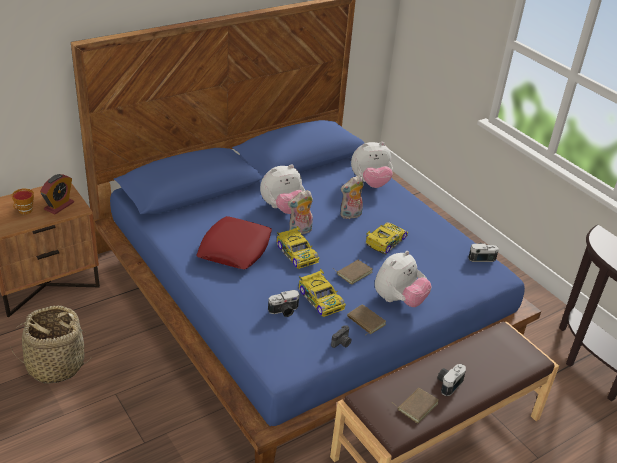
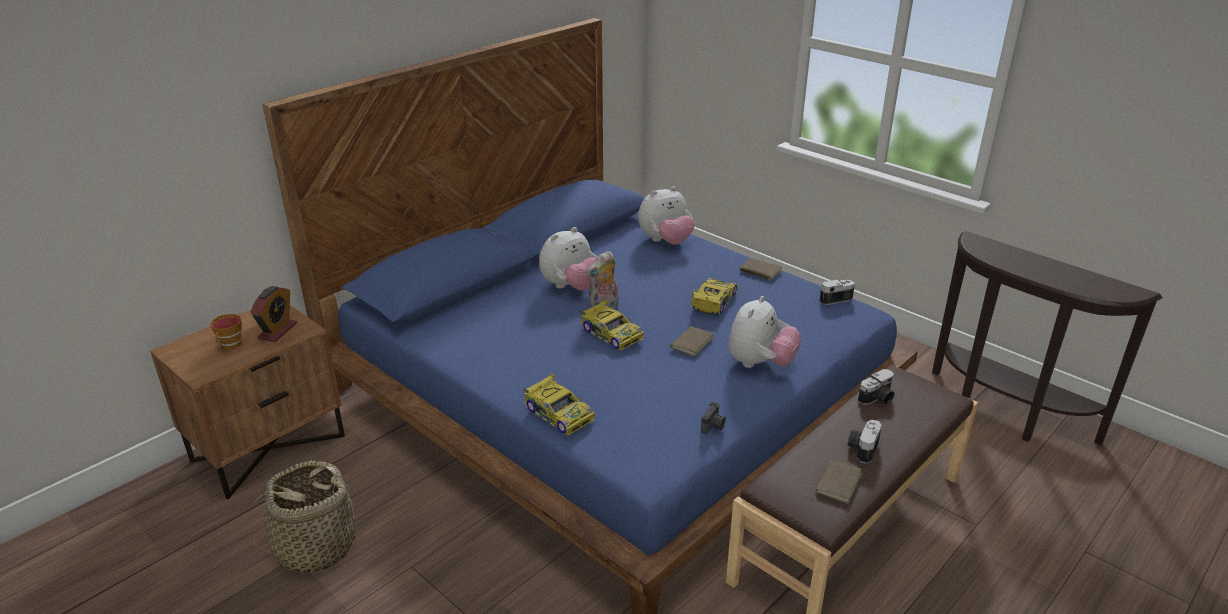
camera: 10 degrees left, 5 degrees down
(235, 248) = (529, 342): red pillow -> none
(284, 311) = (625, 402): camera -> camera (878, 399)
(320, 298) = (664, 379): toy car -> toy car (558, 413)
(350, 215) = (658, 280): plush toy -> none
(365, 321) = (730, 395): brown book -> brown book (759, 271)

